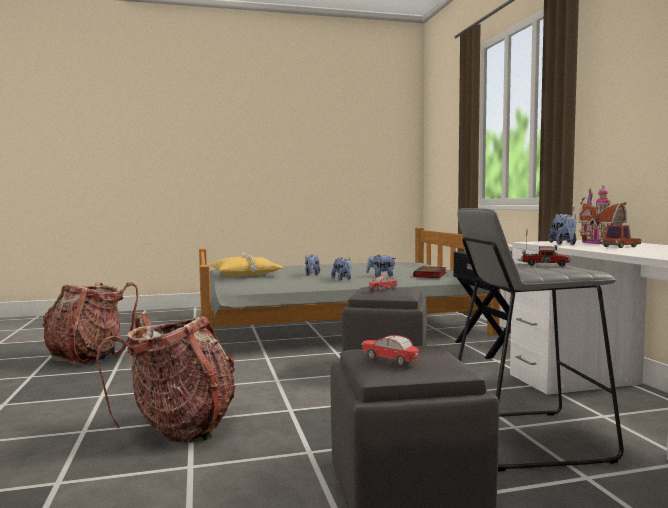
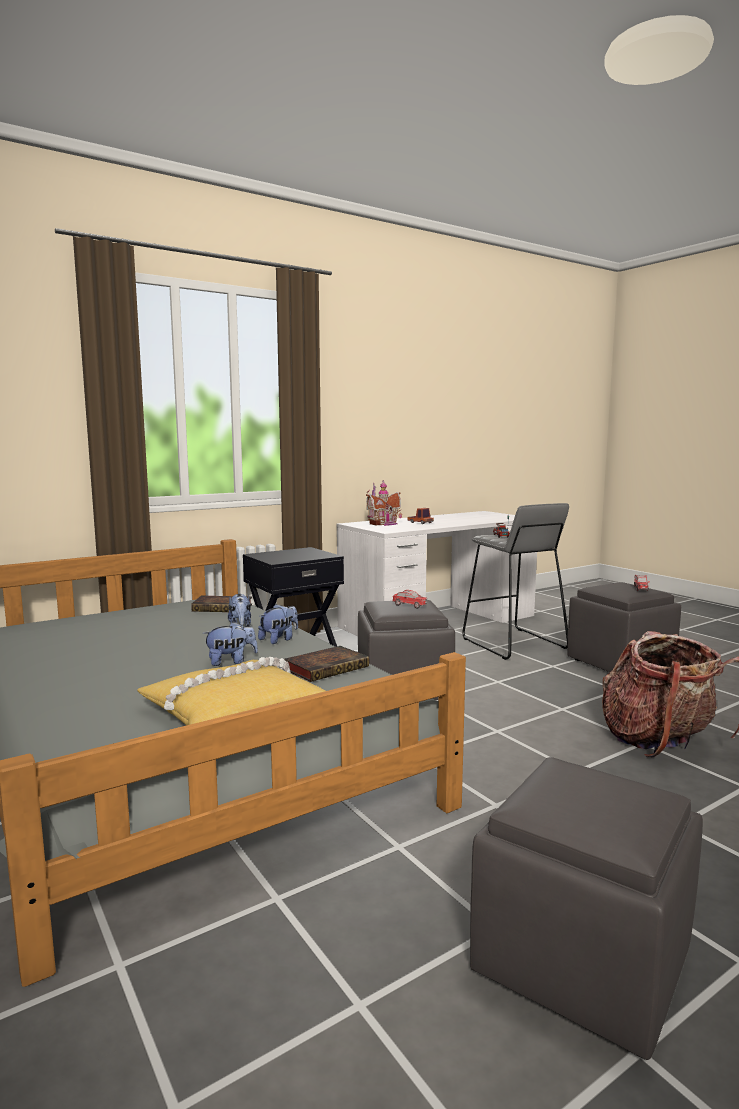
camera: 110 degrees left, 5 degrees up
(88, 356) = (579, 960): backpack -> grey ottoman
(280, 281) = (327, 668): none -> book
(564, 244) = (405, 527): plush toy -> none

